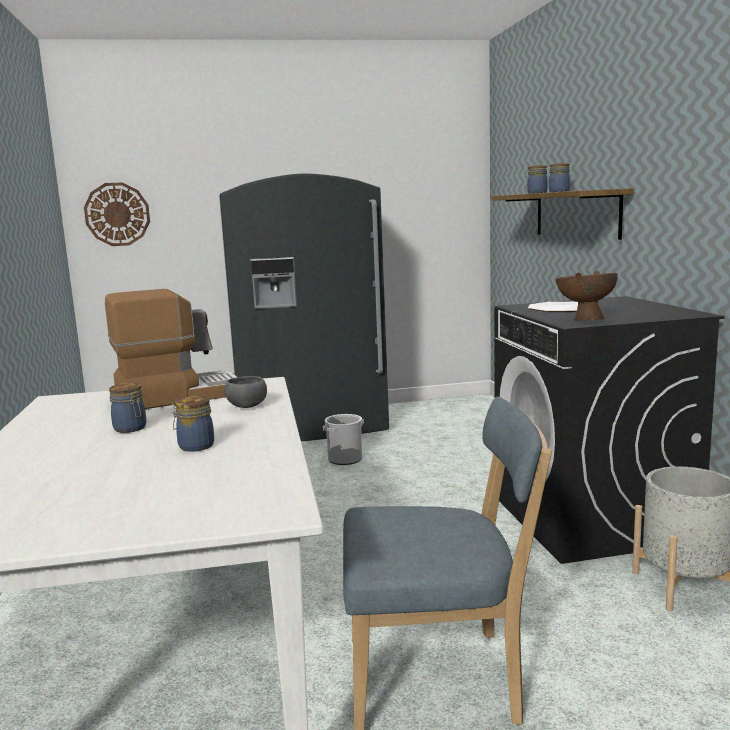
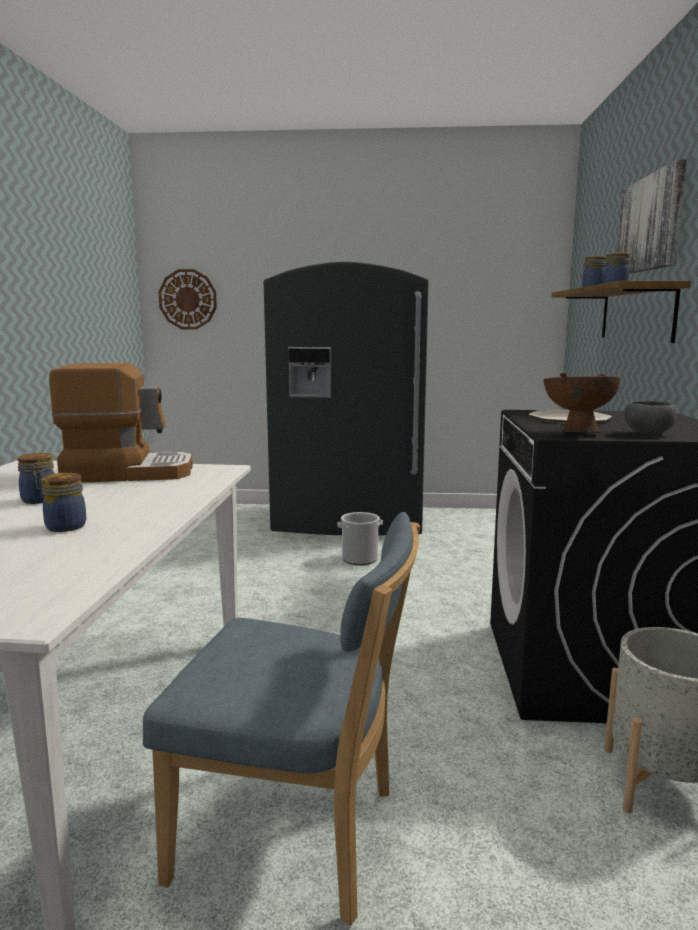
camera: 15 degrees right, 0 degrees up
(247, 407) = (171, 491): grey bowl -> grey bowl (648, 434)
(585, 138) = (651, 224): none -> picture

